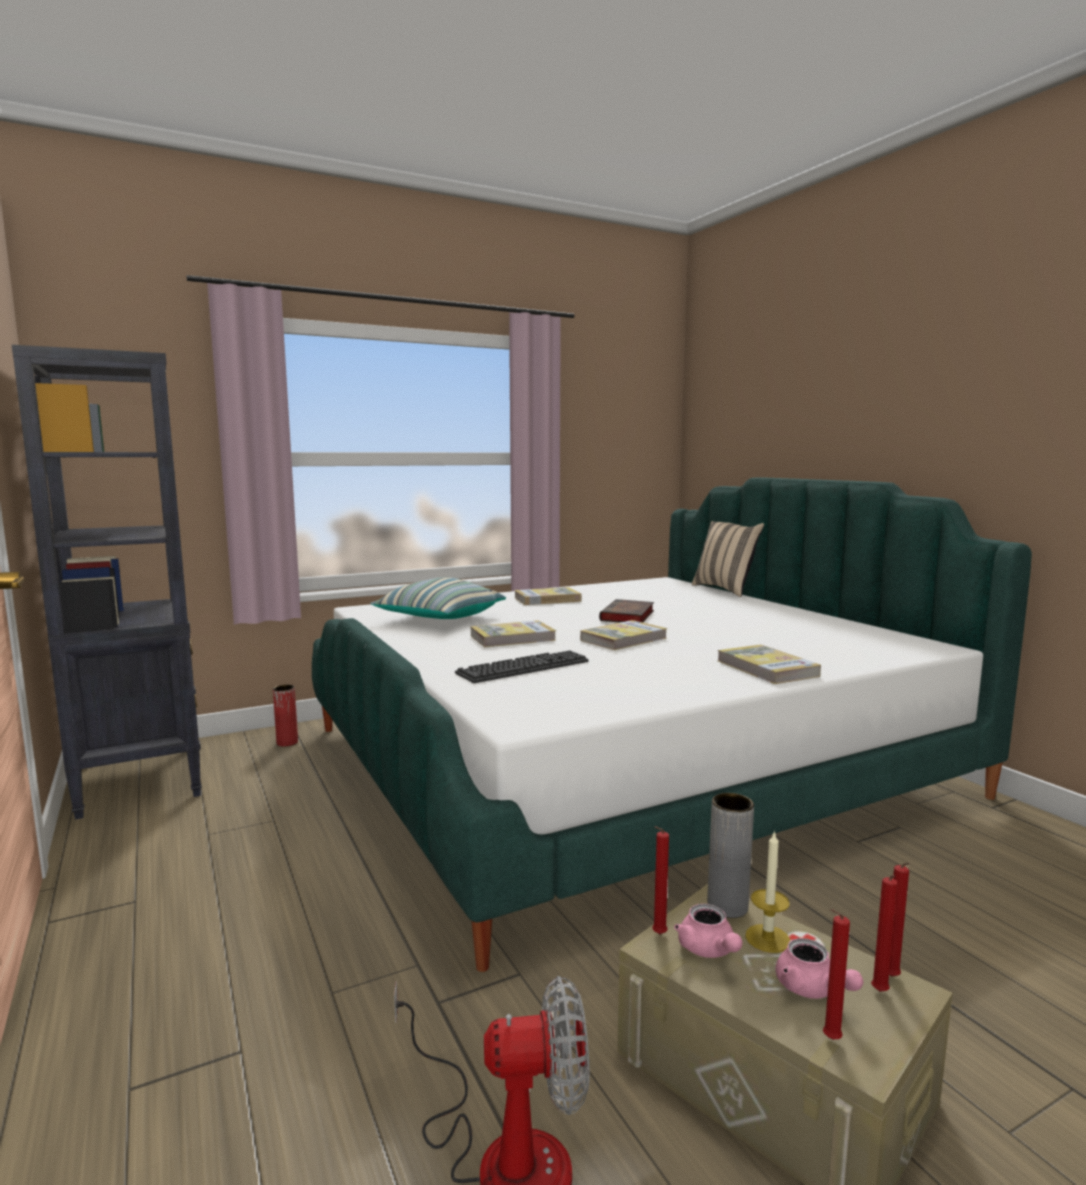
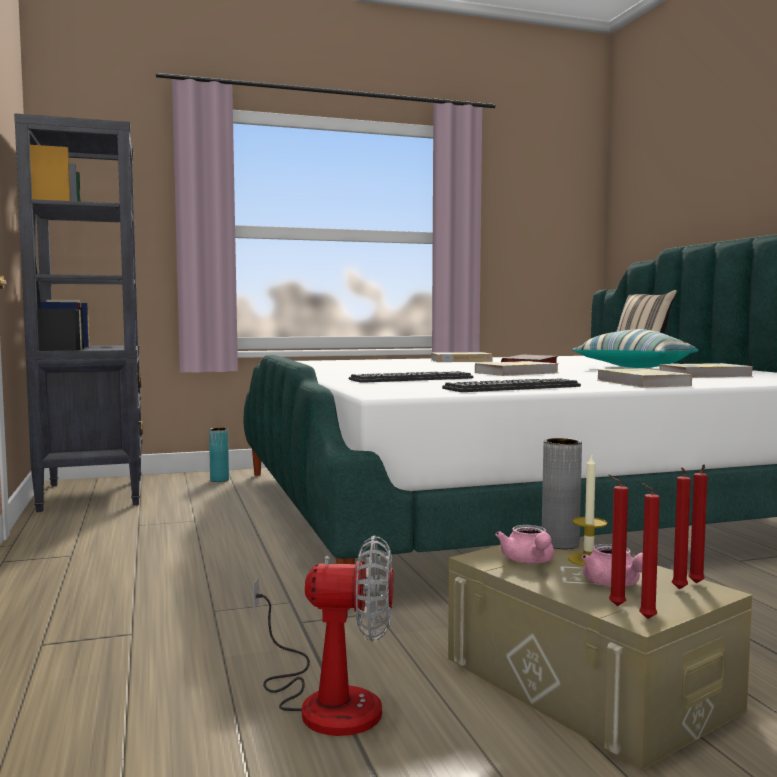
camera: 10 degrees right, 5 degrees down
(287, 742) = (219, 480): red vase -> turquoise vase
(439, 619) = (354, 365): pillow -> pillow (634, 368)
(512, 638) = (413, 371): book -> book (705, 375)
(644, 694) = (512, 388): none -> keyboard
(657, 935) = (486, 553): red candle -> red candle (645, 619)

